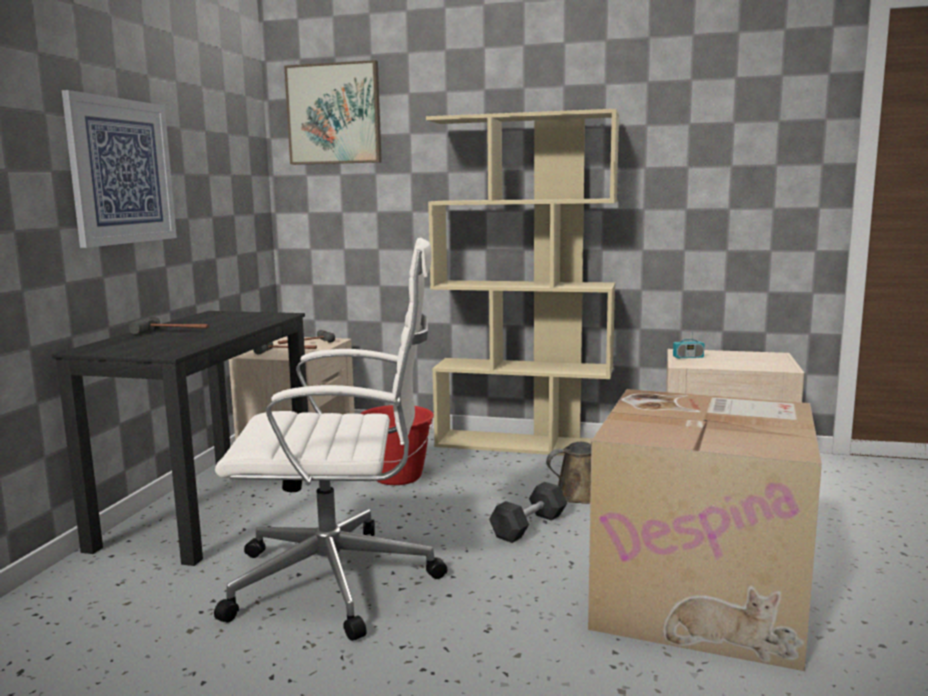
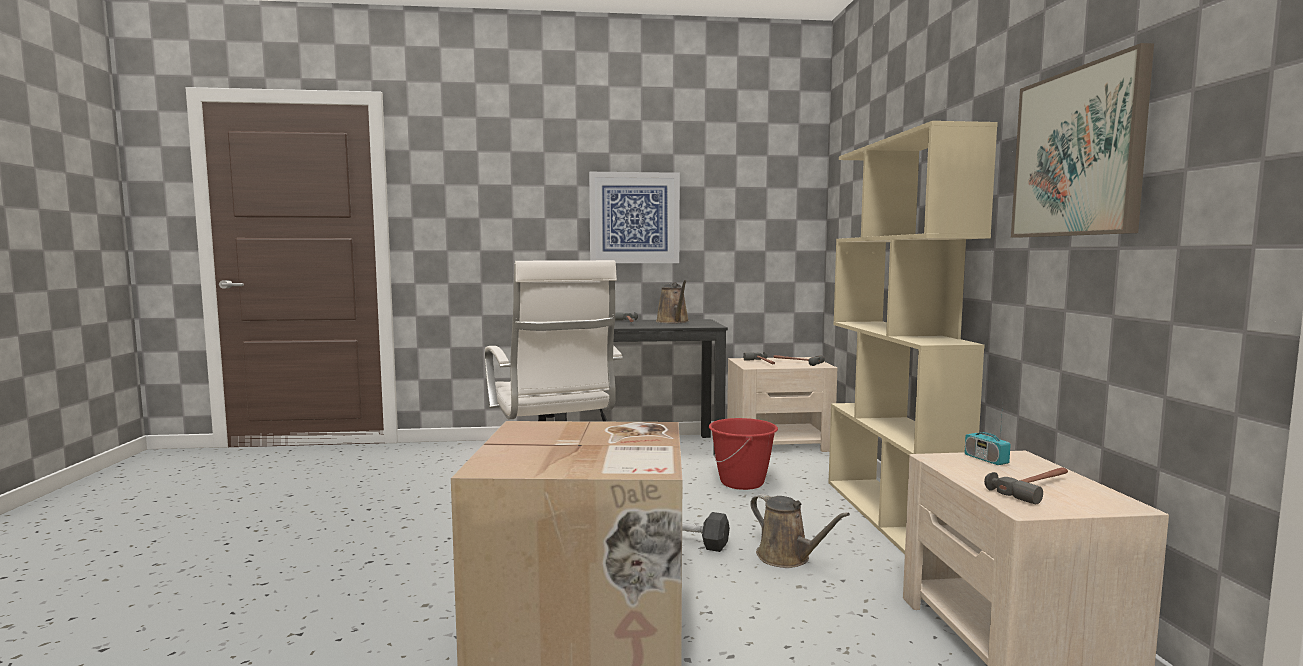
camera: 70 degrees right, 5 degrees down
(212, 320) = (673, 322): none -> brown watering can
(334, 114) = (849, 161): picture -> picture (1078, 153)
(749, 360) = (1037, 488): none -> hammer

